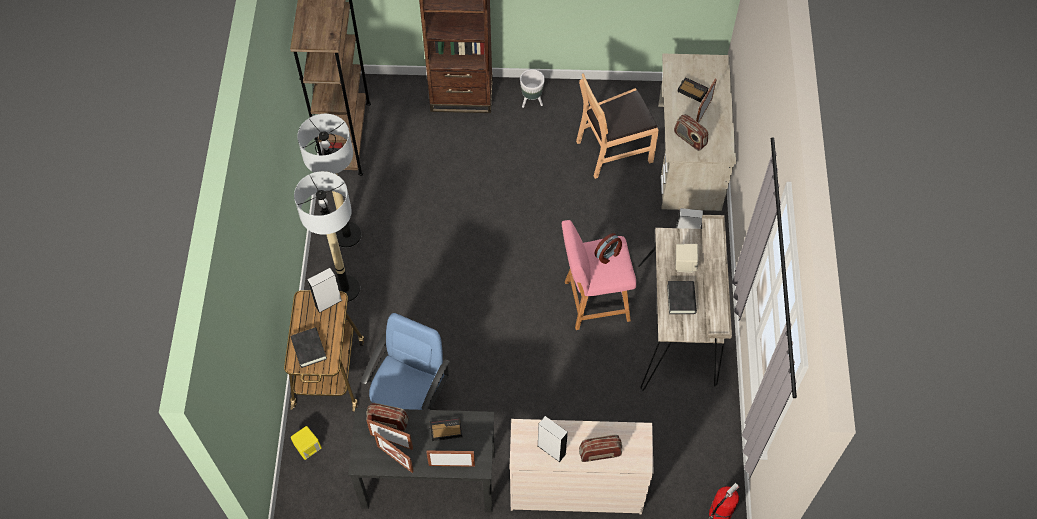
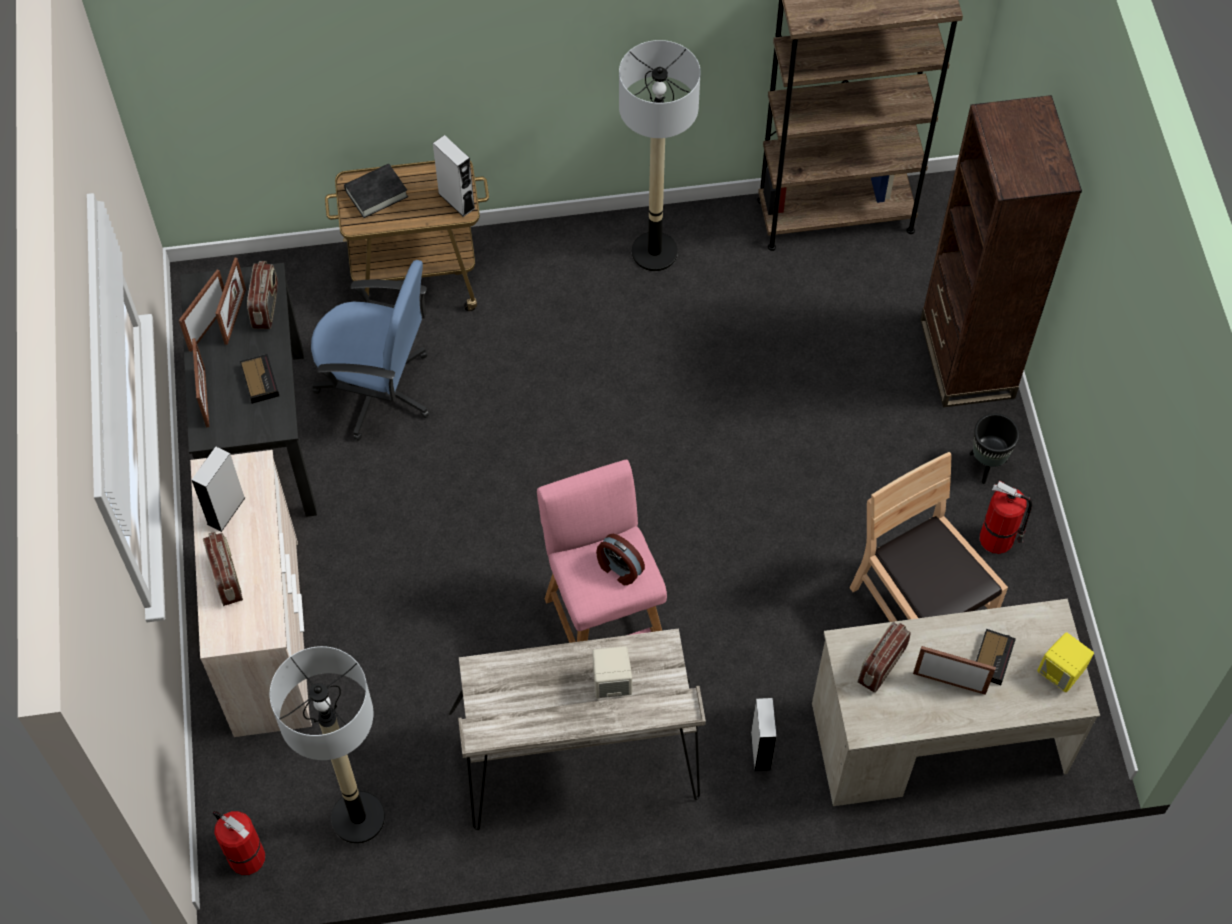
camera: 80 degrees right, 0 degrees up
(308, 447) = (293, 278): yellow speaker -> yellow speaker (1061, 672)
(345, 289) = (558, 269): floor lamp -> floor lamp (358, 817)
(532, 101) = (986, 466): white planter -> black planter
(577, 106) = (998, 539): none -> fire extinguisher
(681, 299) = (542, 684): black book -> none

